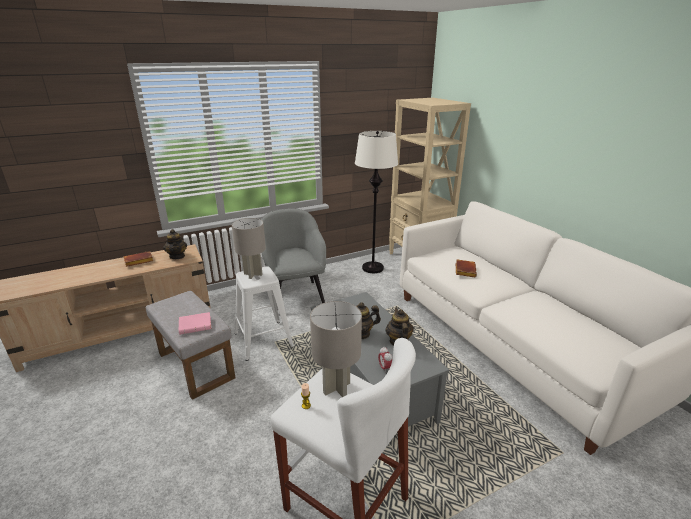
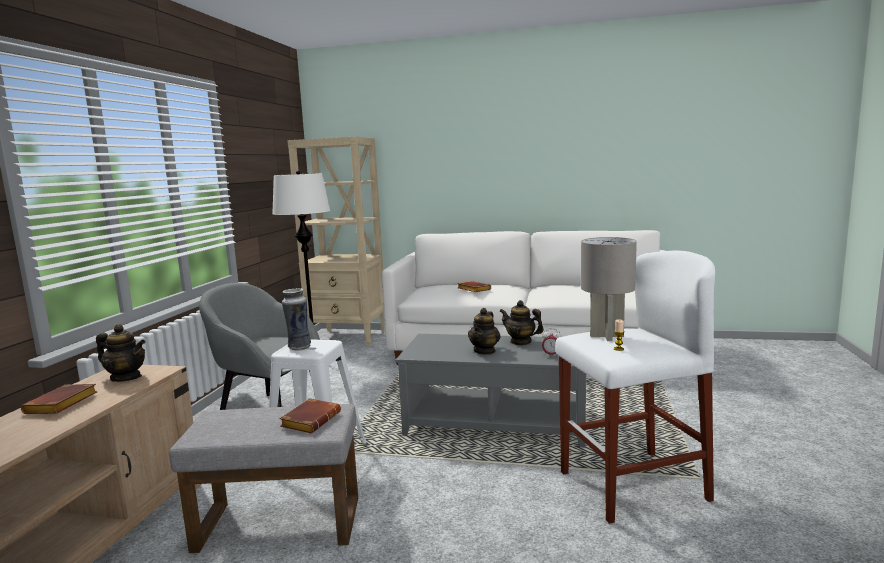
camera: 50 degrees left, 15 degrees down
(196, 325) = (310, 420): pink book -> brown book
(253, 274) = (299, 347): grey table lamp -> vase

